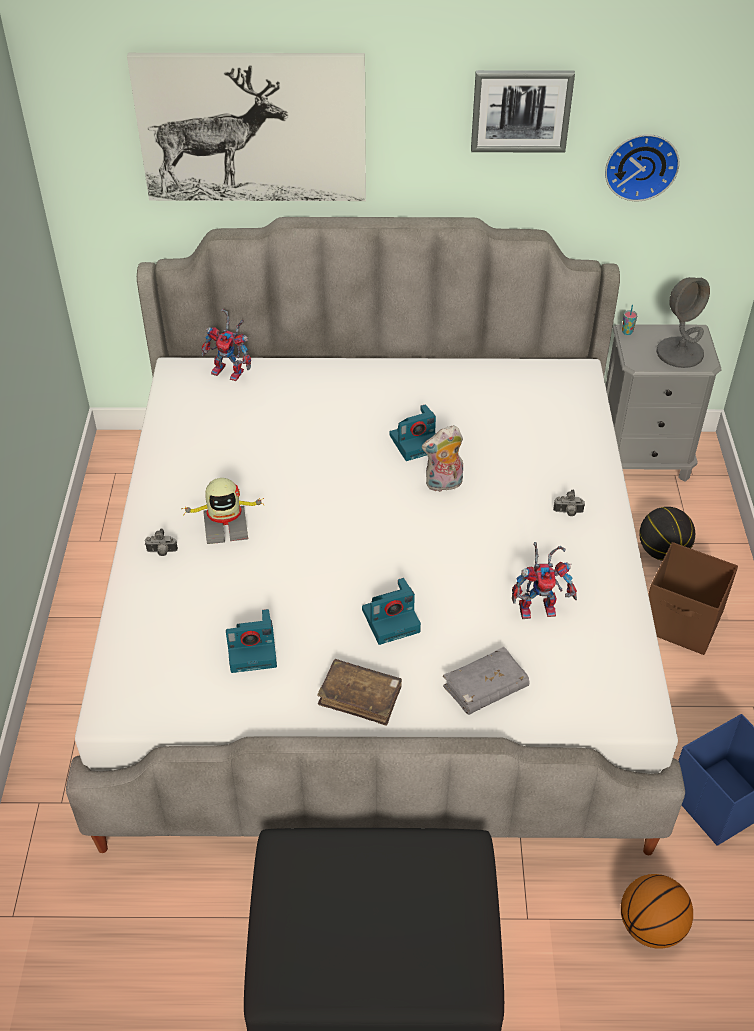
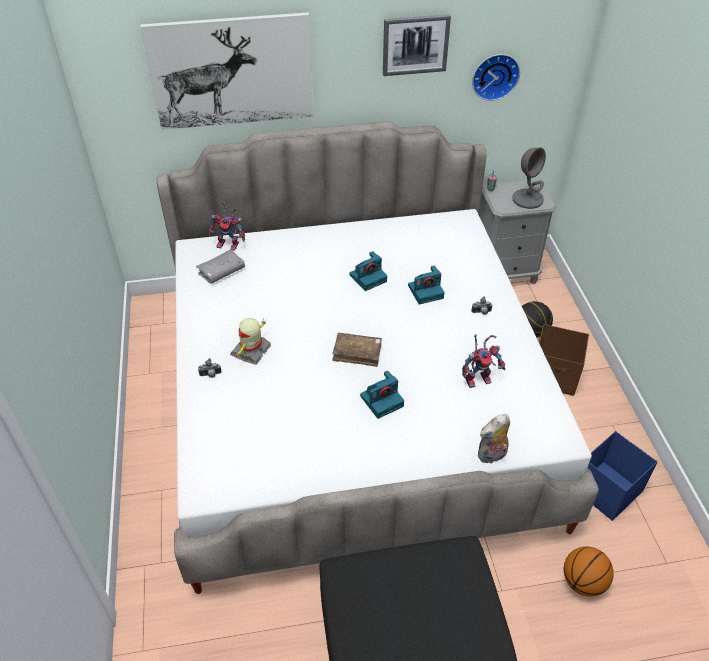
camera: 10 degrees left, 0 degrees up
(226, 526) = (251, 351): toy robot -> toy robot turned 135 degrees clockwise
(253, 649) = (291, 434): camera -> camera (426, 291)
(360, 697) = (374, 457): brown book -> brown book (357, 353)
(443, 485) = (394, 304): plush toy -> plush toy (492, 456)
(485, 688) = (457, 438): grey book -> grey book (221, 272)

